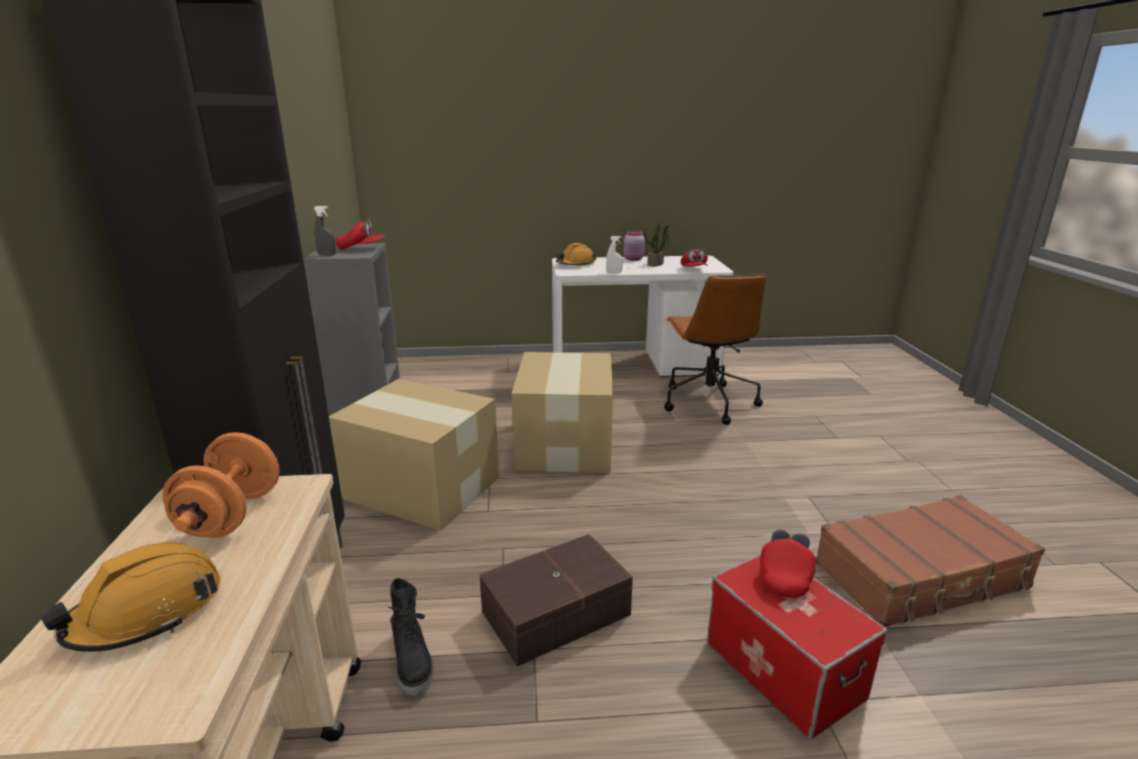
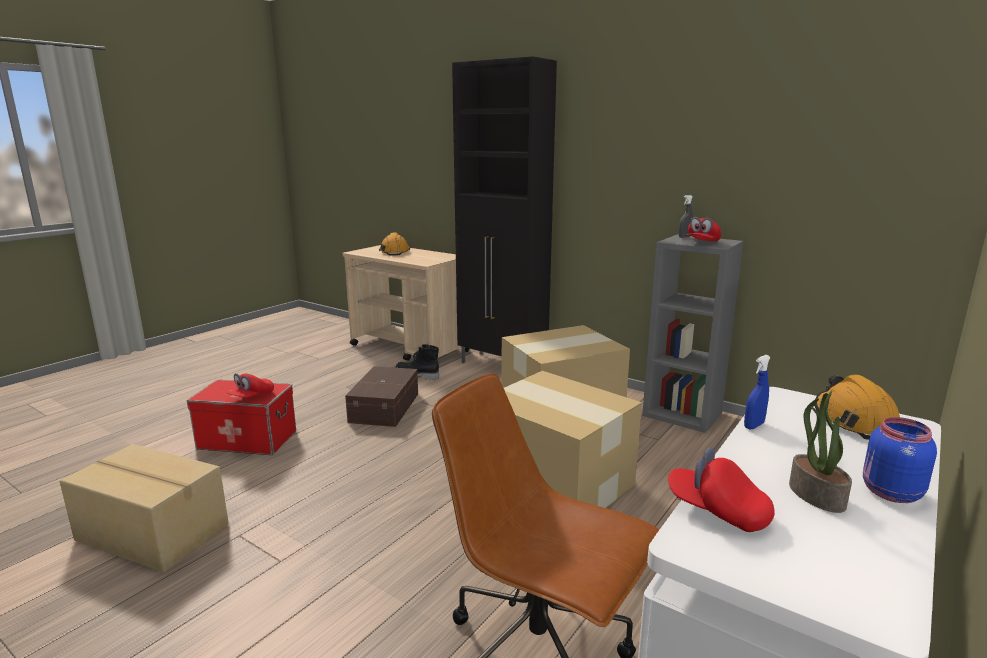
camera: 130 degrees right, 5 degrees down
(232, 515) = (426, 258): orange dumbbell -> none
(614, 272) = (754, 425): white spray bottle -> blue spray bottle
(633, 259) = (889, 493): pink jar -> blue jar
(784, 576) = (251, 397): red cap -> red cap turned 60 degrees clockwise
(921, 576) = (152, 534): brown suitcase -> cardboard box

